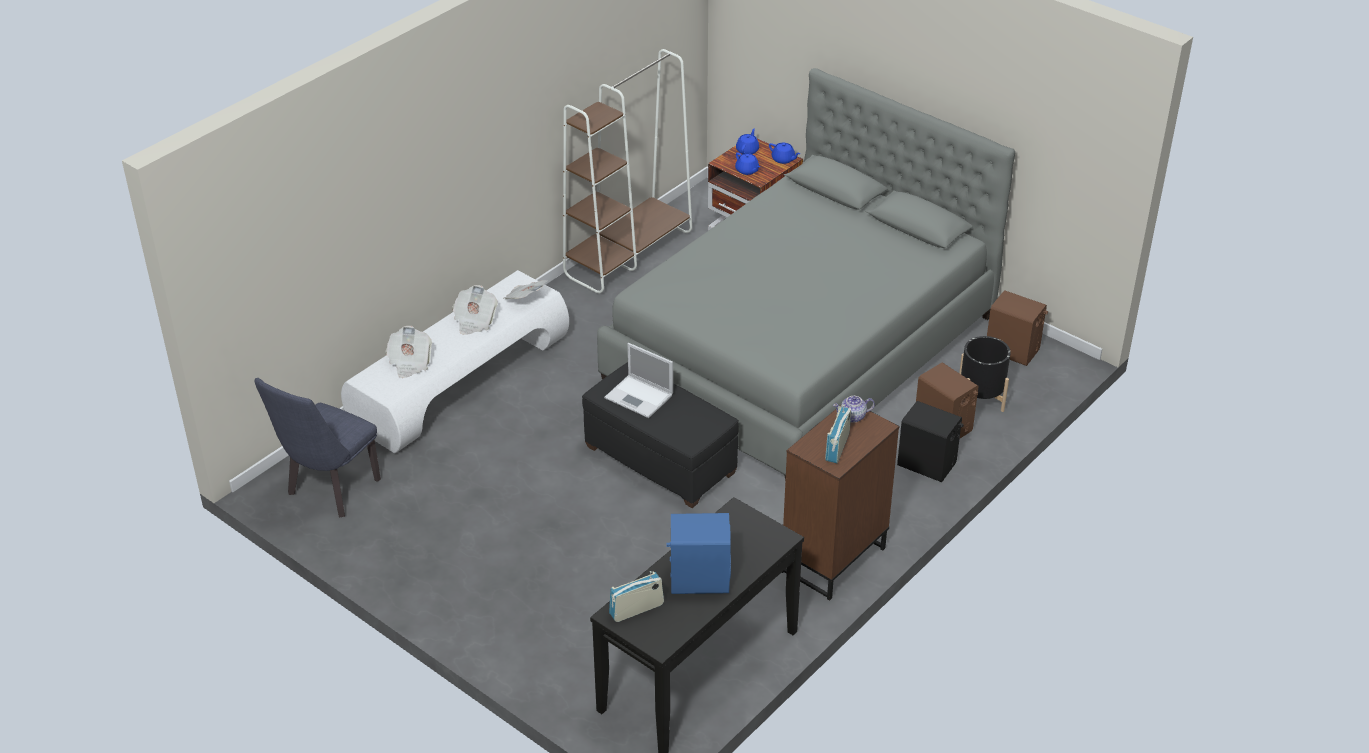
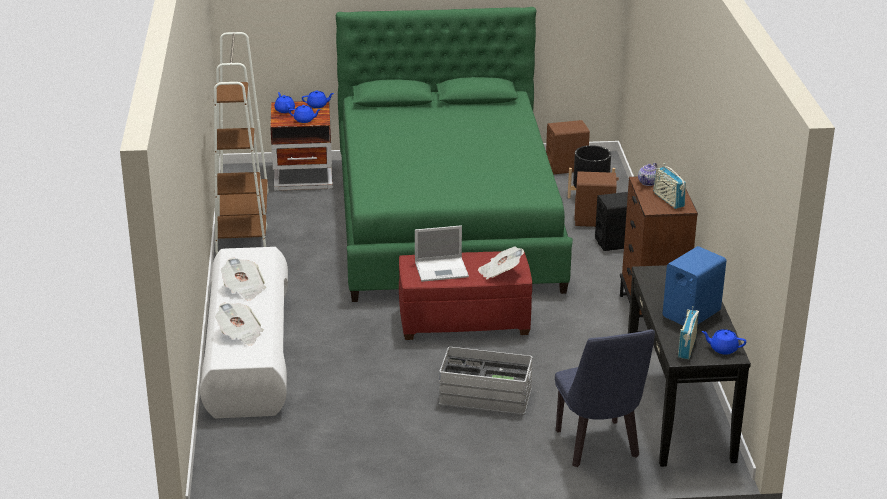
camera: 45 degrees left, 10 degrees down
(329, 491) = (266, 463): blue chair -> blue chair (599, 448)
(525, 299) = (259, 261): newspaper -> newspaper (500, 273)
(565, 544) = (485, 397): none -> grey storage box
(660, 460) = (464, 321): black ottoman -> red ottoman
(663, 633) = (723, 349): none -> blue teapot
(802, 349) = (447, 223): grey bed -> green bed

